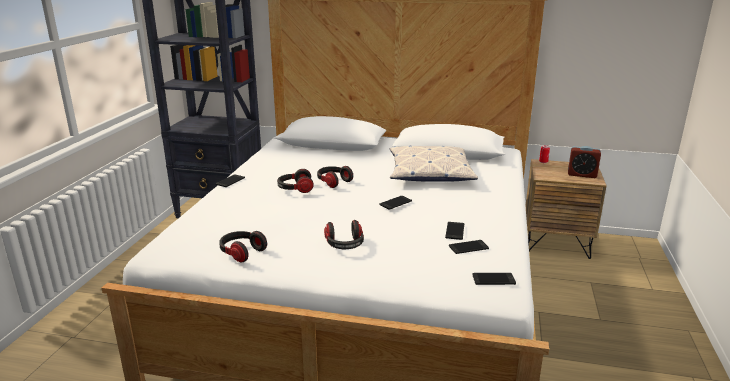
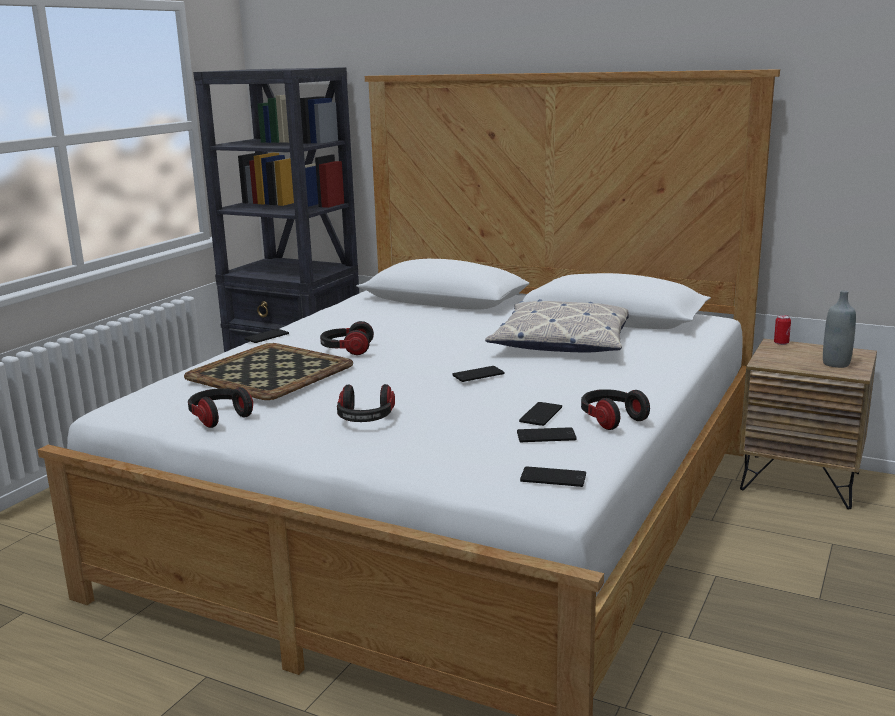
camera: 15 degrees right, 5 degrees down
(255, 212) = (269, 372): none -> tray
(333, 182) = (407, 345): headphones -> headphones (611, 419)
(582, 174) = (836, 364): alarm clock -> grey bottle

